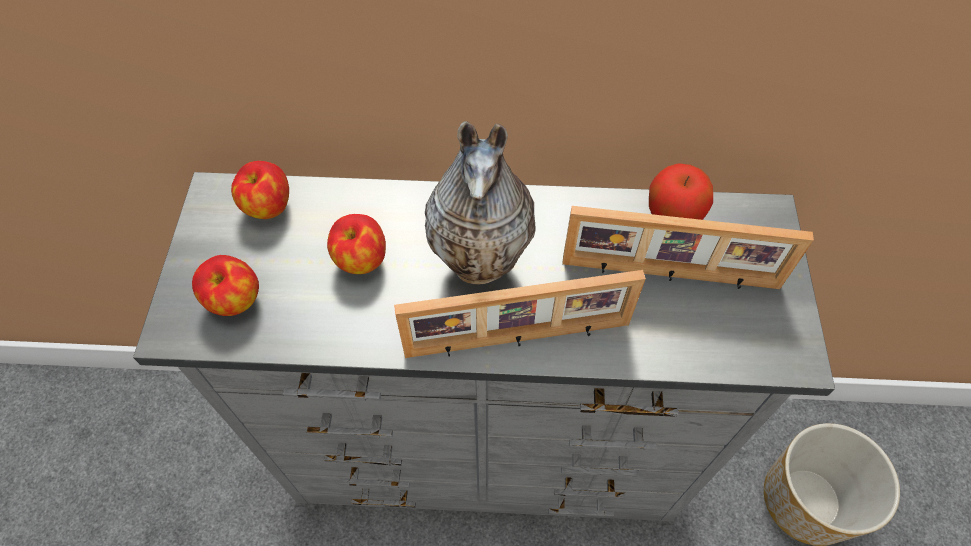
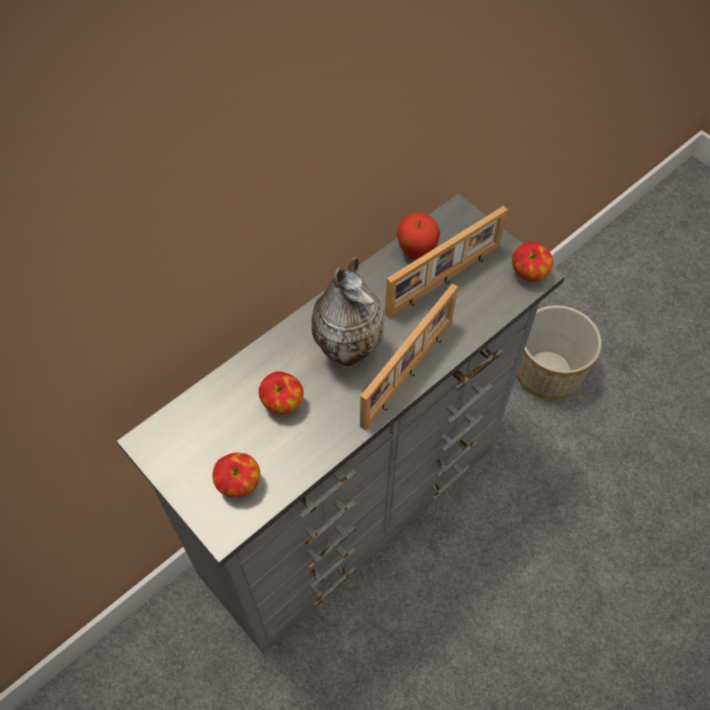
camera: 45 degrees left, 0 degrees up
(267, 207) = (191, 421): apple -> apple (528, 274)

